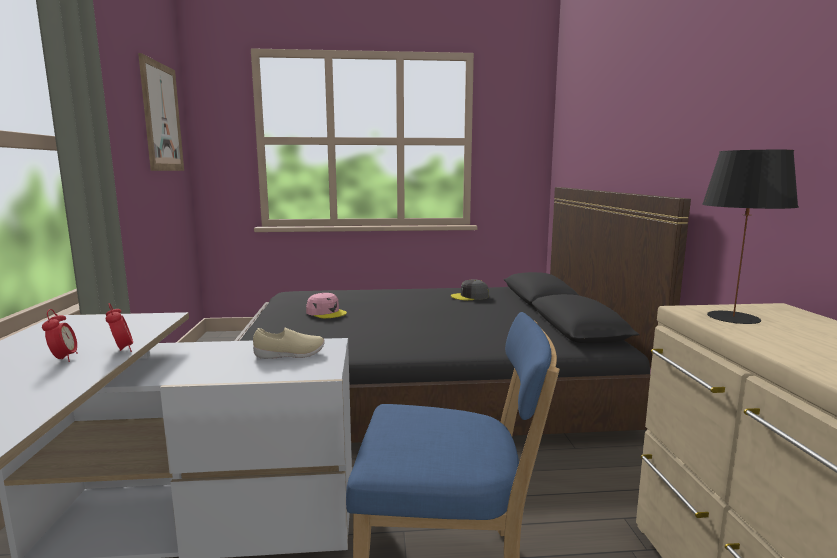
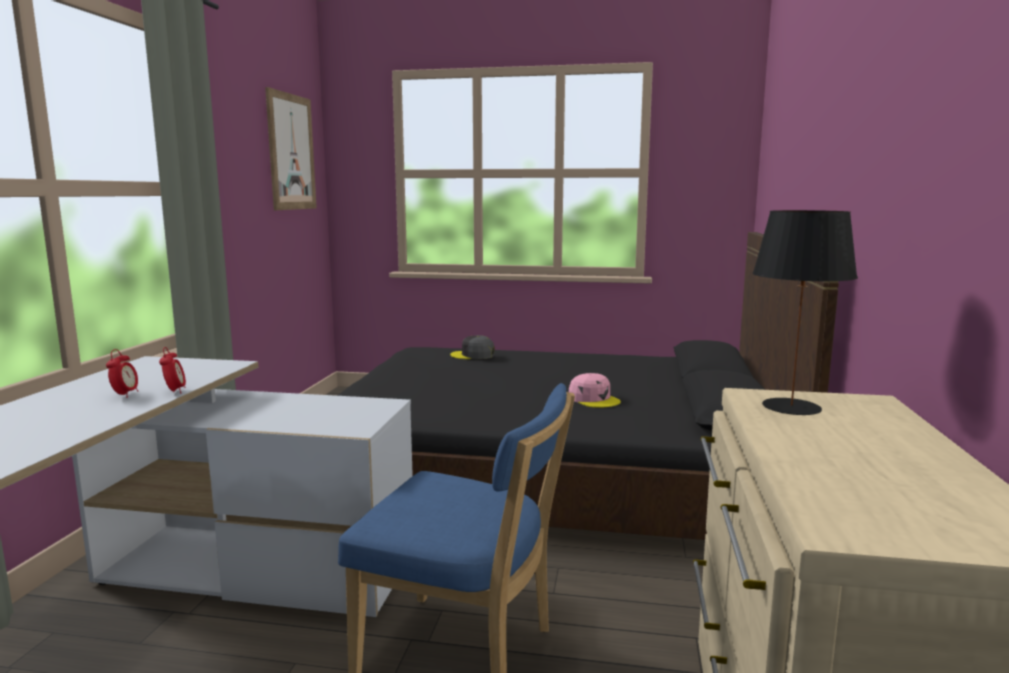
camera: 15 degrees right, 0 degrees up
(290, 355) = (339, 411): beige shoe -> none
(326, 312) = (439, 373): pink cap -> pink cap (594, 399)
(470, 296) = (620, 366): grey cap -> grey cap (473, 355)

